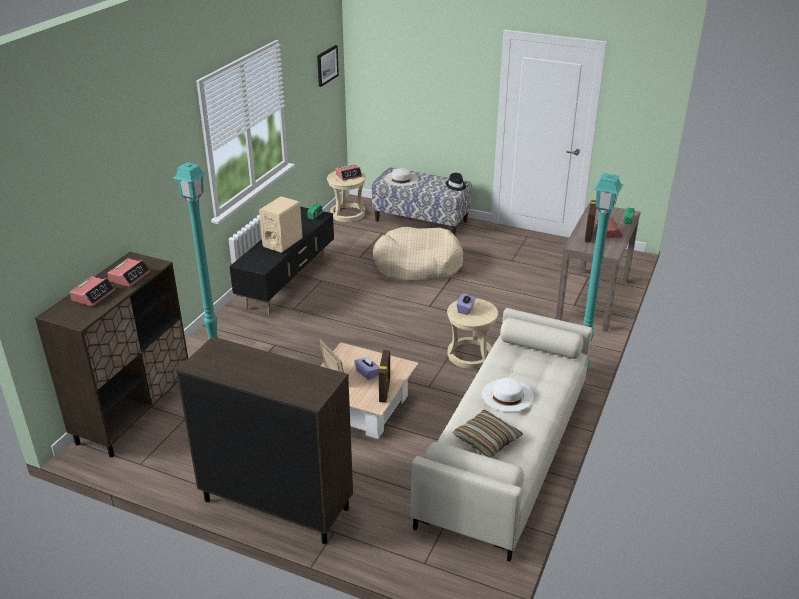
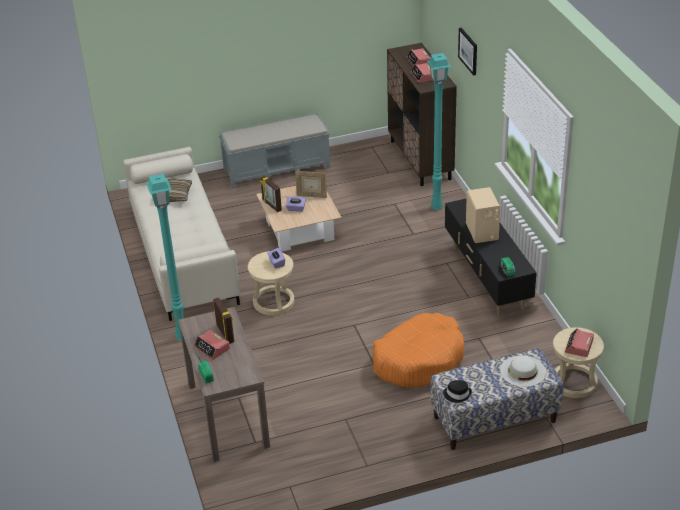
camera: 140 degrees right, 5 degrees up
(275, 504) = (277, 169): brown cabinet -> grey bench
(327, 65) = (619, 229): picture -> picture (468, 51)
(417, 265) = (419, 360): beige dog bed -> orange dog bed
(507, 395) = (185, 222): white hat -> none

